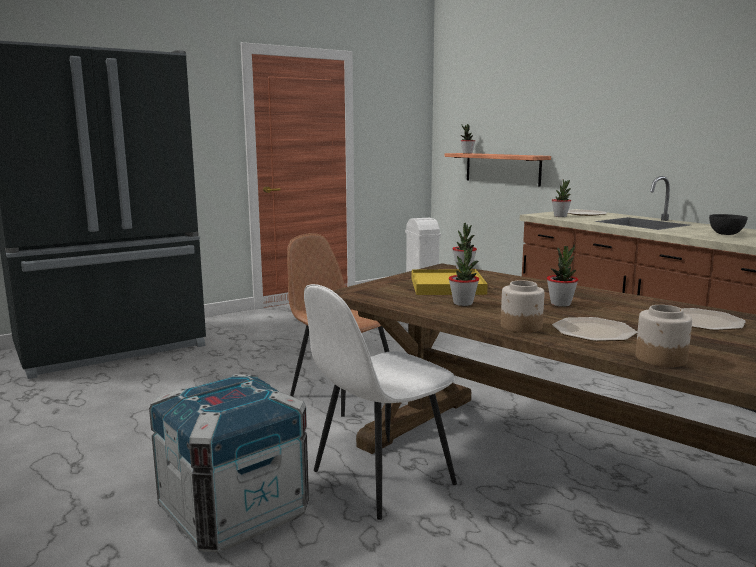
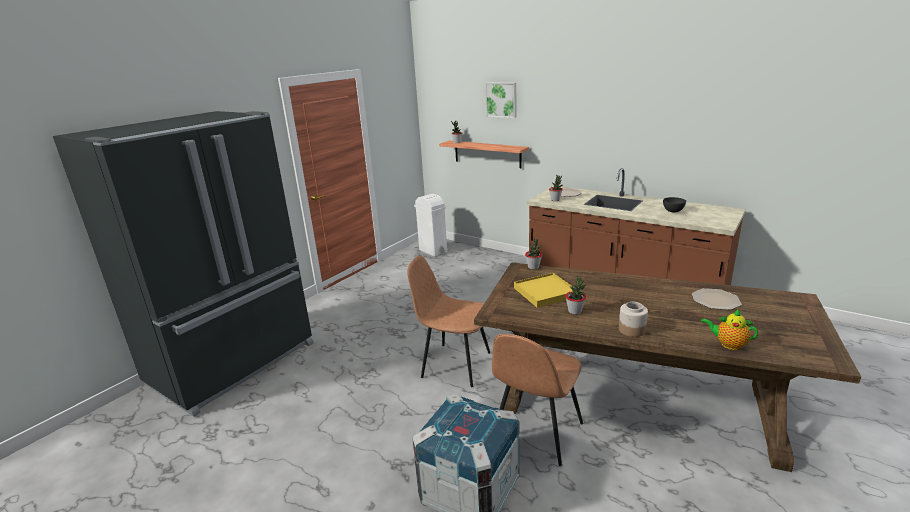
camera: 20 degrees left, 10 degrees up
(380, 479) = (536, 433): white chair -> brown chair
(523, 94) = (501, 99): none -> picture
(560, 304) = (629, 298): potted plant -> none
(593, 331) = (672, 325): plate -> none
(661, 359) = (728, 344): jar -> teapot

